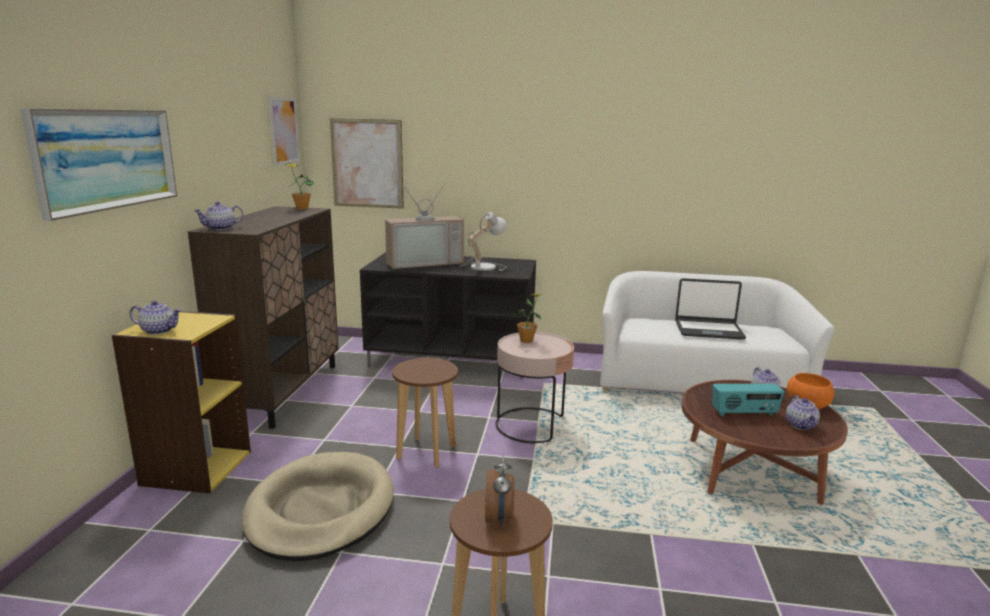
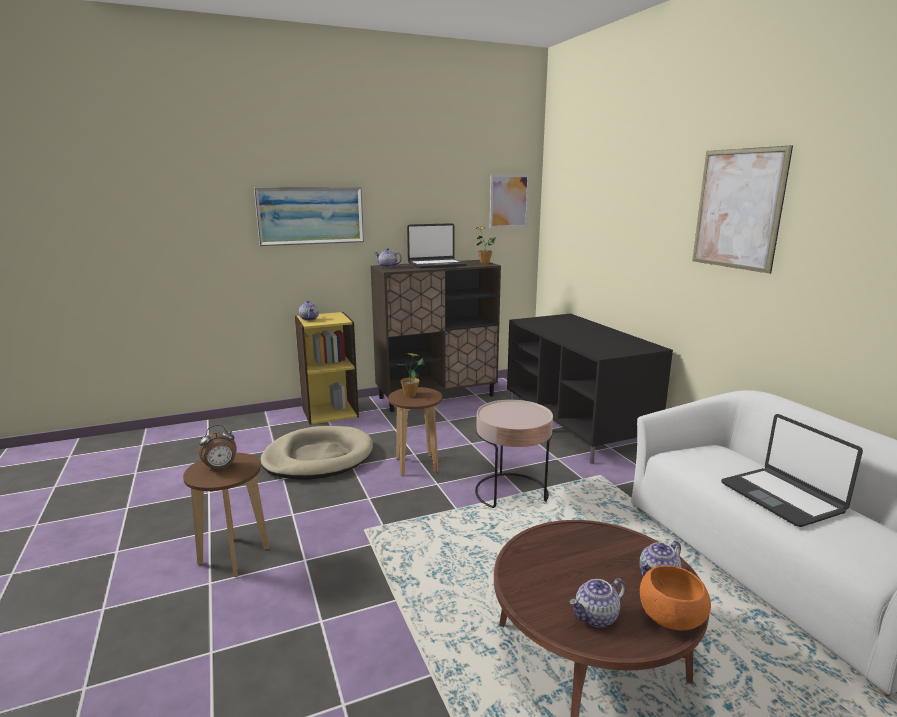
camera: 60 degrees right, 0 degrees up
(265, 217) = (436, 264): none -> laptop
(367, 163) = (569, 231): picture -> picture (738, 209)
(424, 262) = (568, 326): television -> none
(482, 266) = (599, 341): table lamp -> none
(526, 340) = (520, 409): potted plant -> potted plant (410, 395)
(744, 413) = (574, 568): radio -> none

